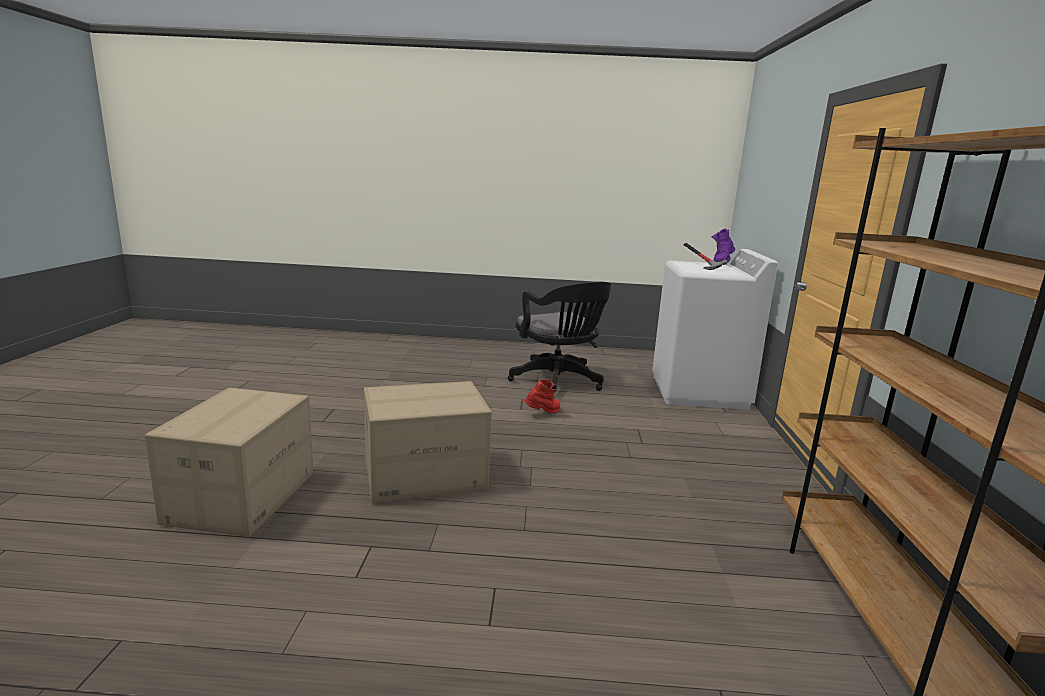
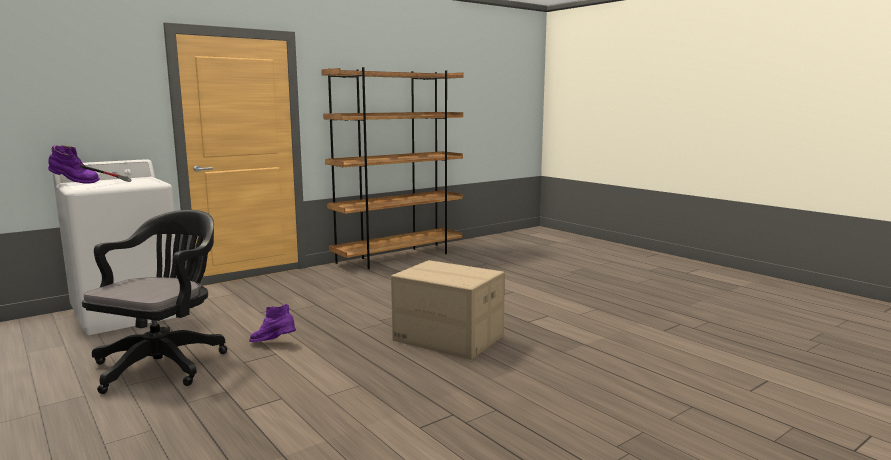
camera: 130 degrees left, 5 degrees down
(241, 496) = (581, 369): cardboard box -> none
(543, 413) = (274, 344): red boot -> purple boot

